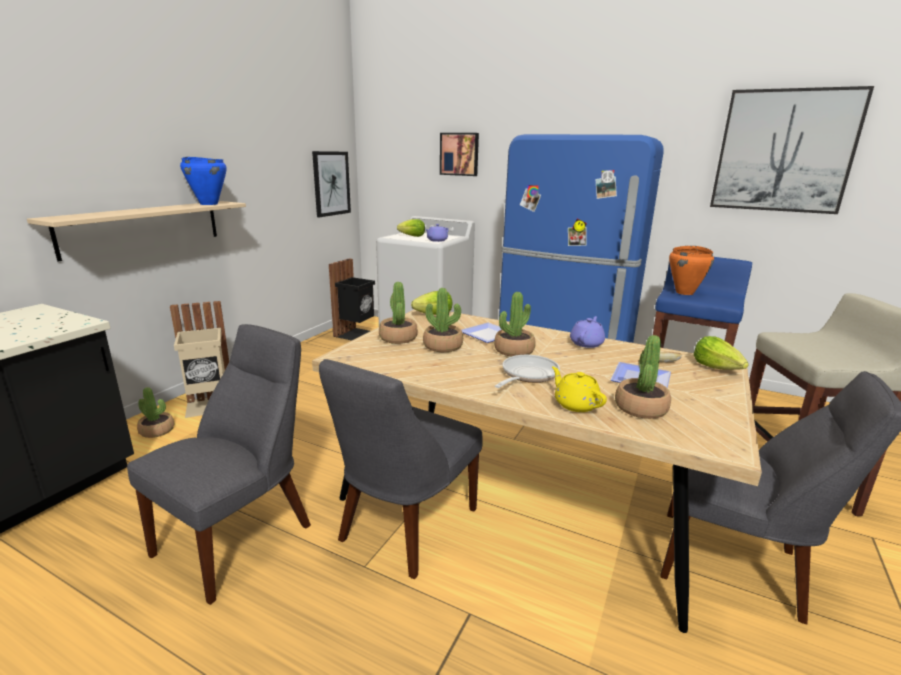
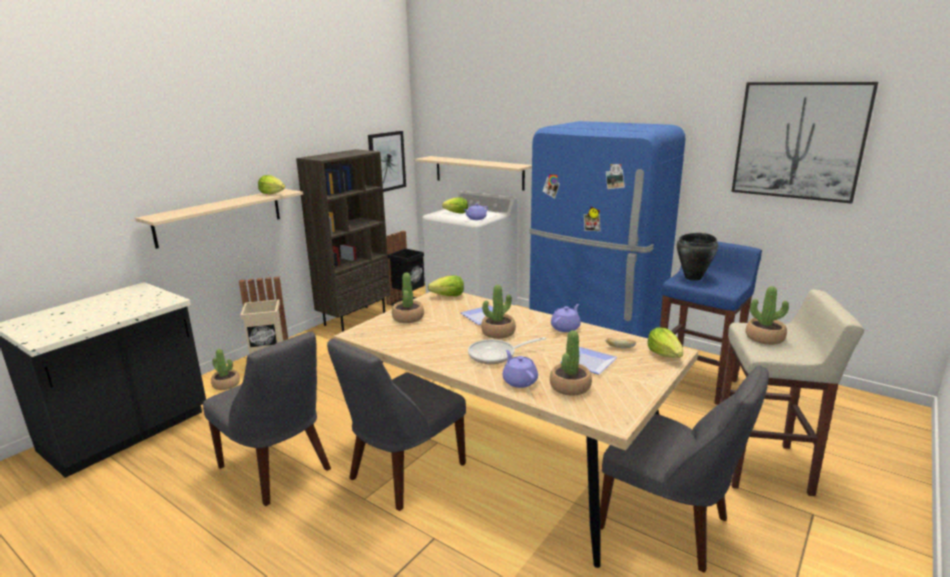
camera: 10 degrees right, 0 degrees up
(209, 204) = (272, 194): blue cooking pot -> lettuce
(240, 536) = (278, 470): grey chair -> grey chair turned 90 degrees clockwise
(301, 352) = (355, 318): none -> brown bookcase
(431, 196) = (478, 172): none -> beige shelf
(443, 346) = (441, 326): potted plant -> potted plant (764, 338)
(459, 154) = (503, 134): picture -> none
(527, 375) = (496, 355): frying pan -> frying pan turned 150 degrees counterclockwise
(575, 404) = (519, 381): yellow teapot -> purple teapot
(685, 293) = (693, 278): orange cooking pot -> black cooking pot

